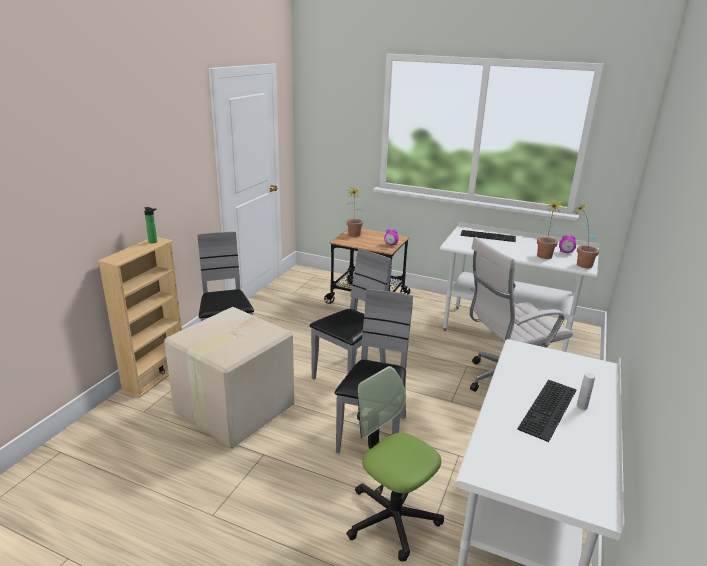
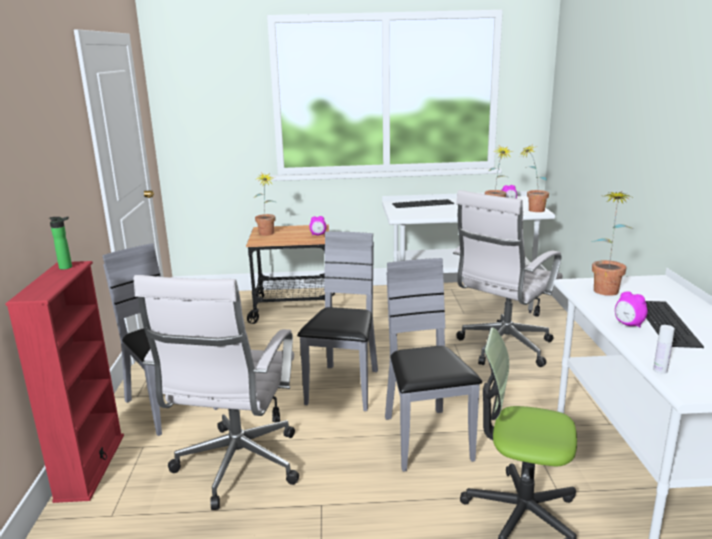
camera: 25 degrees left, 5 degrees down
(155, 376) = (90, 467): beige bookcase -> red bookcase
(233, 409) = (236, 469): cardboard box -> white office chair
(511, 399) = (628, 324): none -> alarm clock
(540, 360) = (606, 288): none -> potted plant
(581, 406) = (687, 313): white bottle -> white bottle (660, 370)

